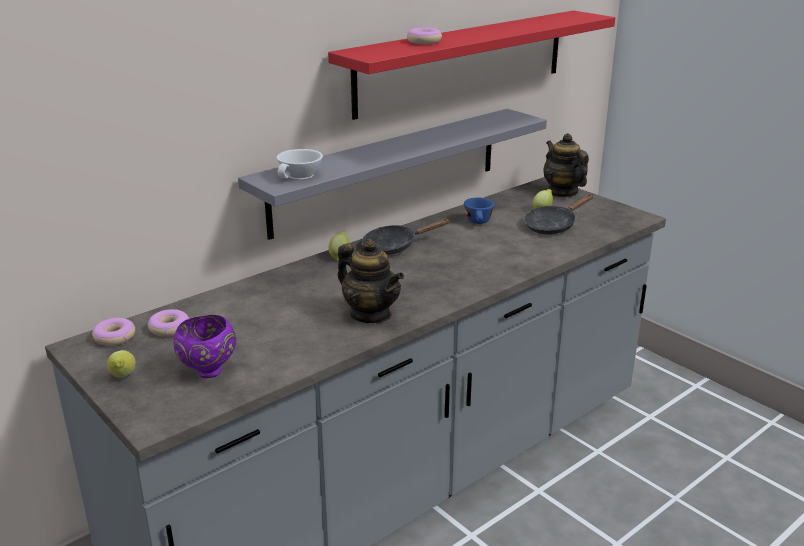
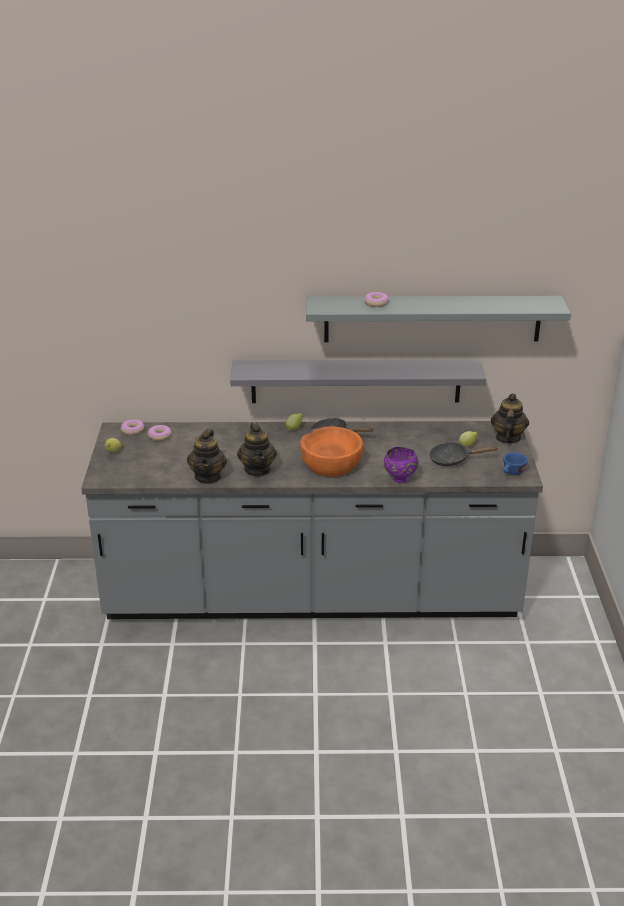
camera: 40 degrees right, 5 degrees up
(208, 373) = (147, 466): purple bowl -> purple bowl (399, 479)
(301, 175) = (263, 371): white cup -> none
(320, 348) = (208, 477): none -> teapot
(445, 276) = (331, 465): none -> orange bowl
(464, 61) = (432, 318): red shelf -> grey shelf
(479, 222) = (410, 438): blue cup -> blue cup (512, 473)

